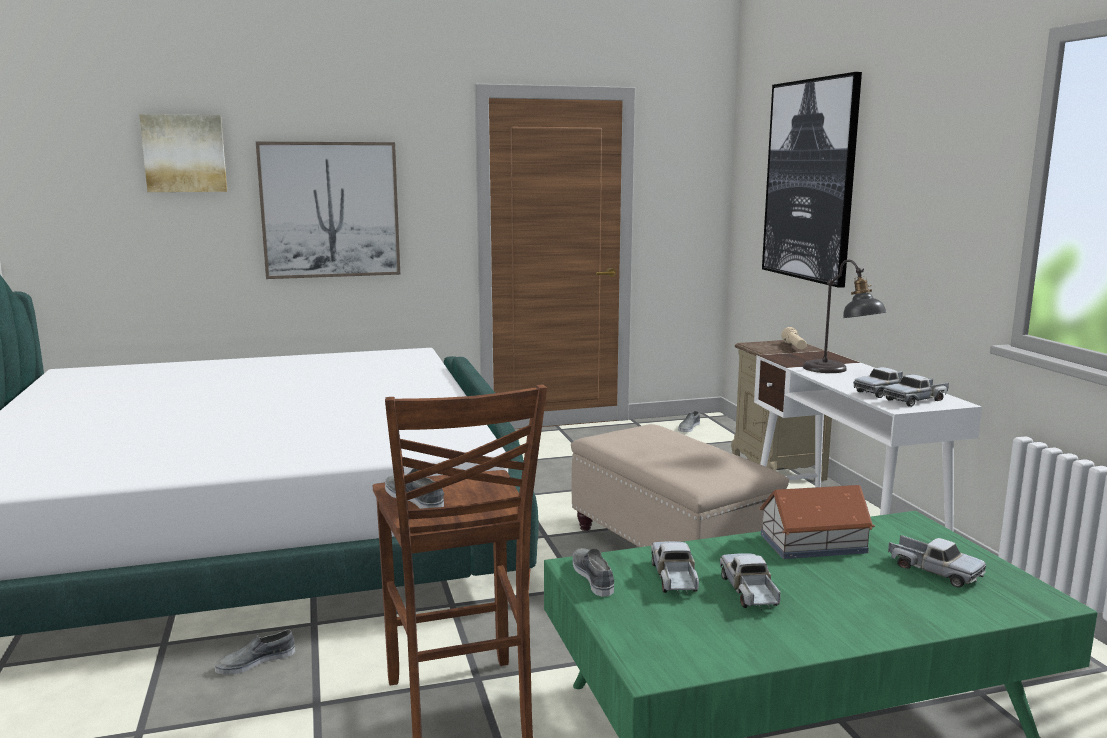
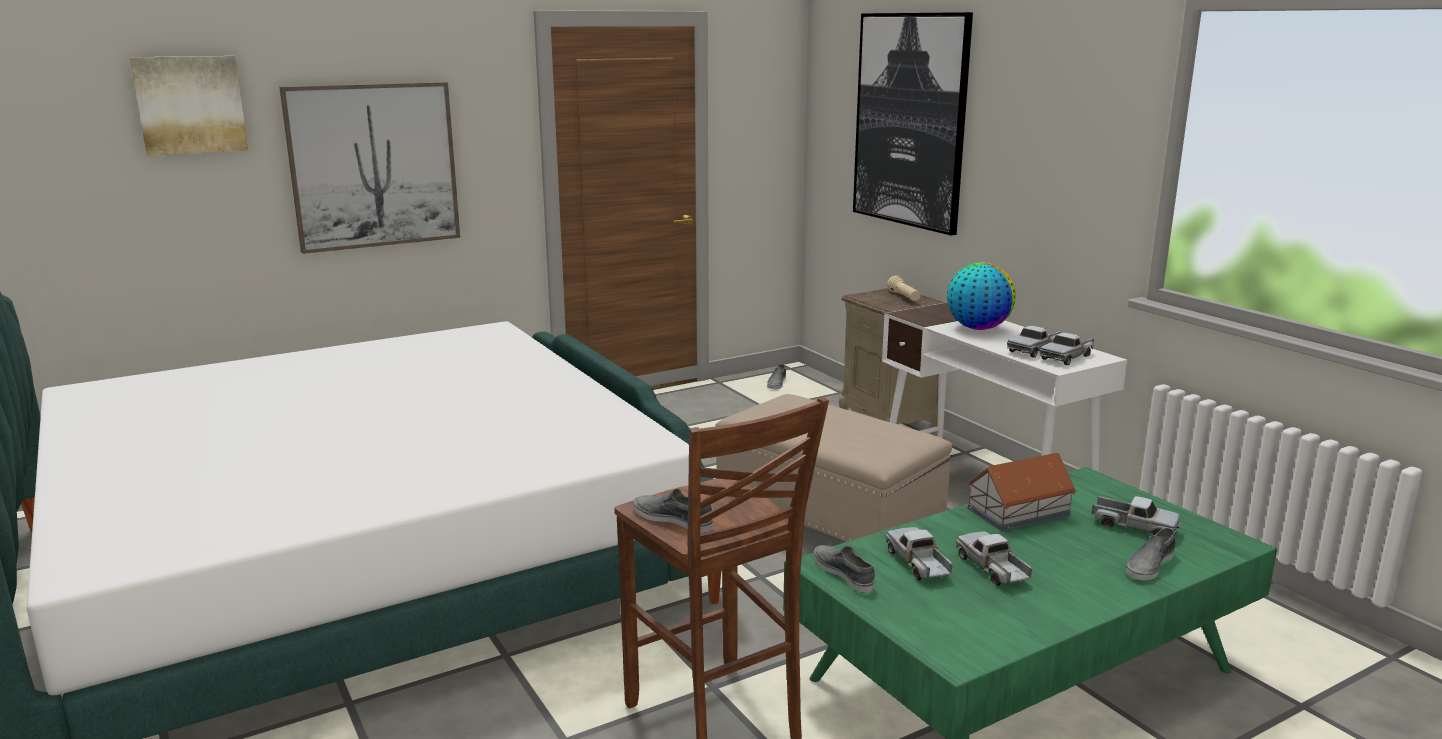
camera: 15 degrees left, 5 degrees up
(255, 661) = (468, 706): grey shoe -> grey shoe (1149, 565)
(840, 371) = (978, 328): grey table lamp -> globe

